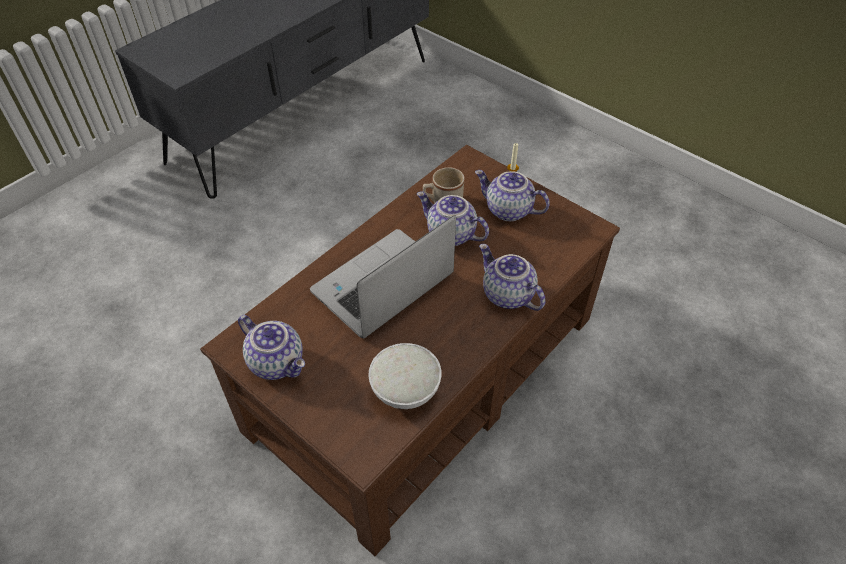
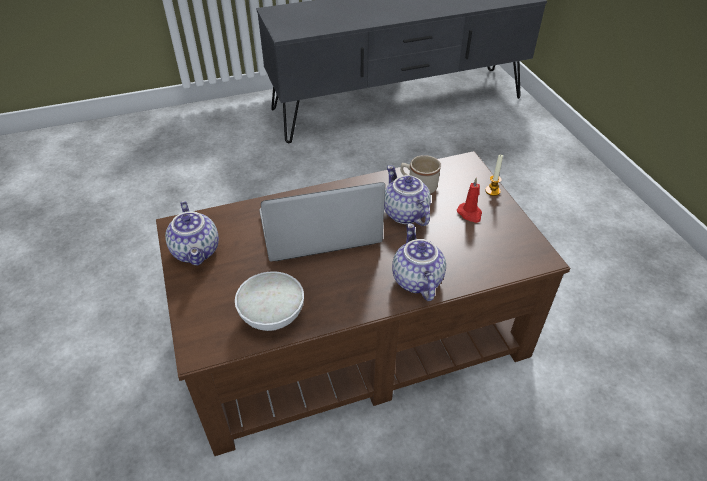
camera: 30 degrees right, 5 degrees down
(507, 211) = (470, 214): teapot -> red candle

